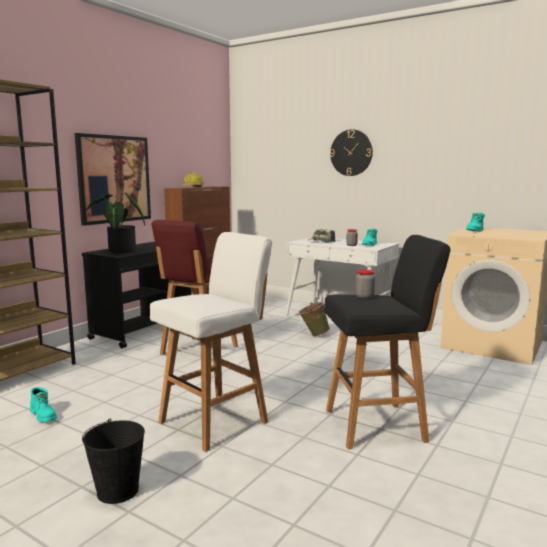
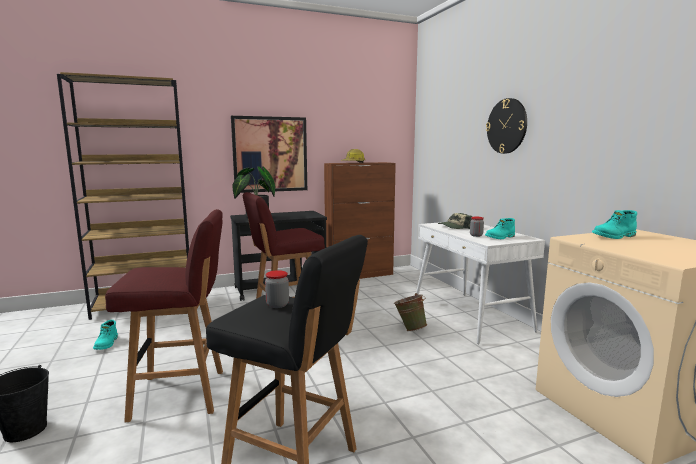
camera: 35 degrees right, 0 degrees up
(216, 421) = (181, 394): white stool -> red stool

